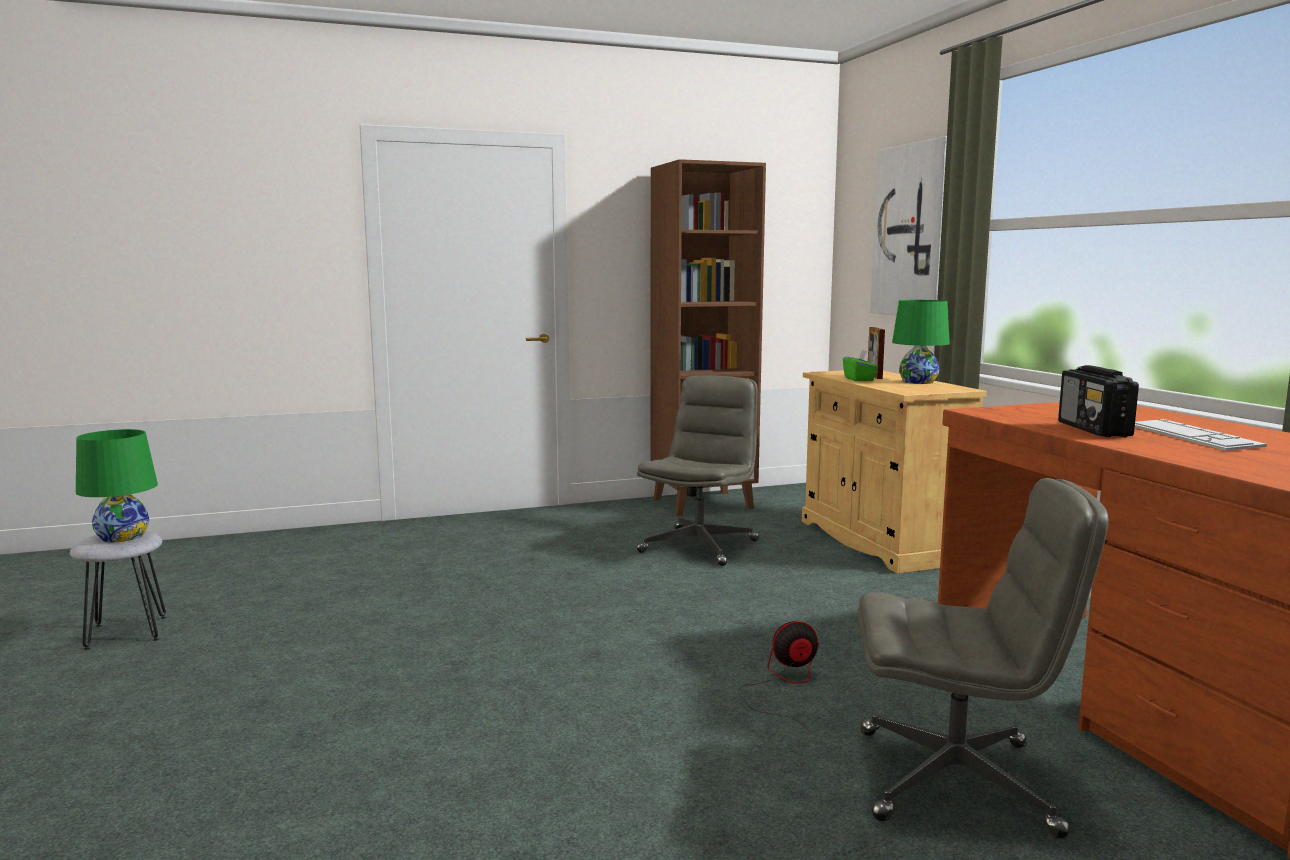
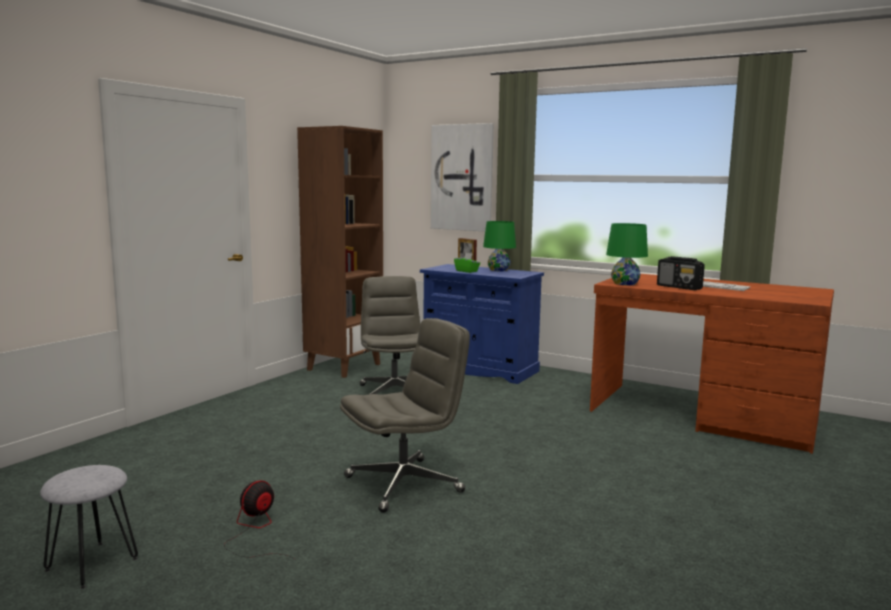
camera: 40 degrees left, 0 degrees up
(122, 536) = (89, 474): green table lamp -> green table lamp (624, 283)
(784, 685) = (572, 450): fan -> fan (256, 531)
(880, 541) = (479, 369): beige cabinet -> blue cabinet
(957, 780) = (696, 464): grey office chair -> grey office chair (404, 484)

